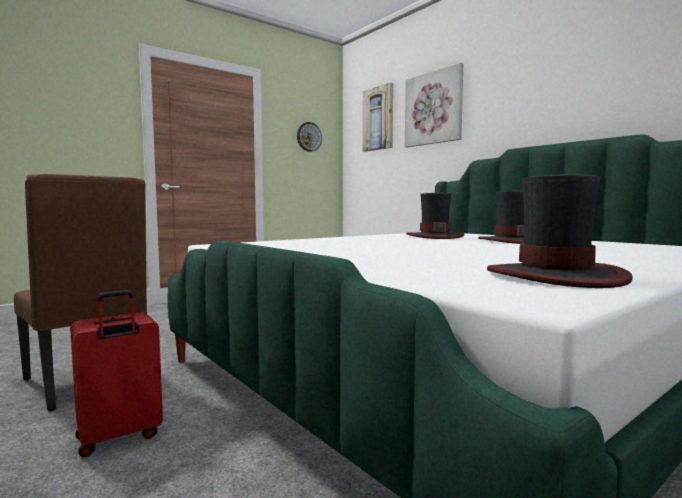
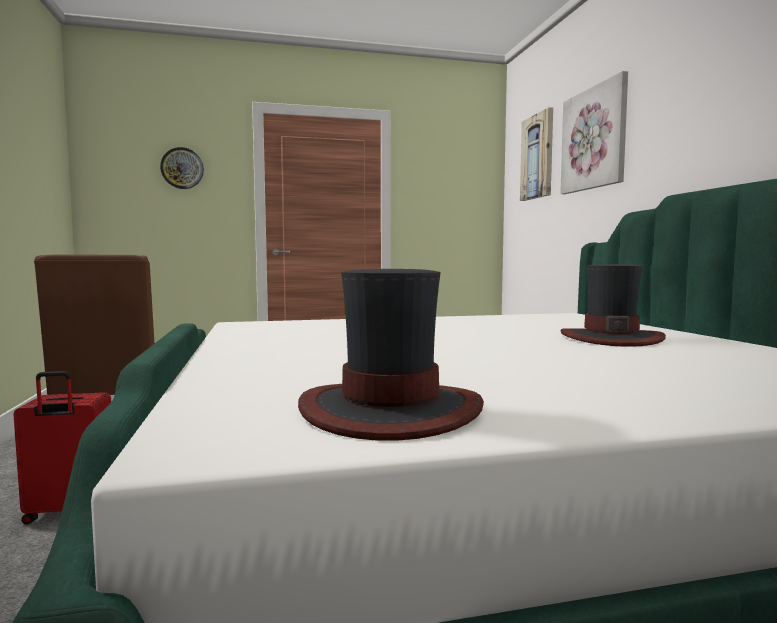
camera: 25 degrees right, 0 degrees up
(309, 137) = (454, 185): wall clock -> wall clock (182, 168)
(434, 236) = (531, 323): hat -> none

